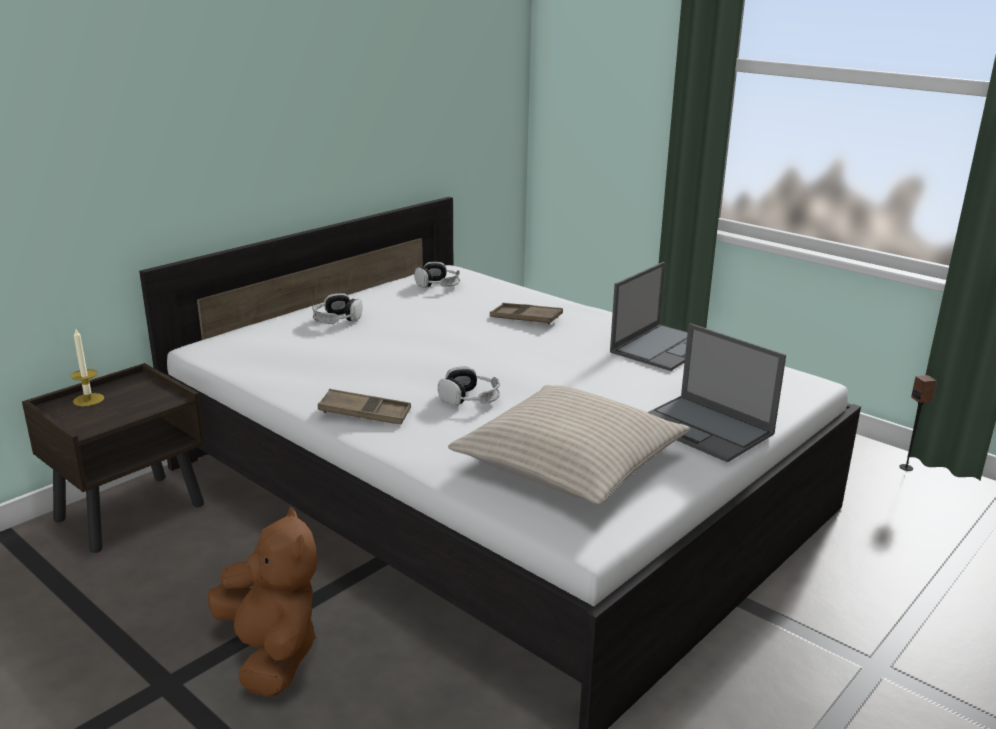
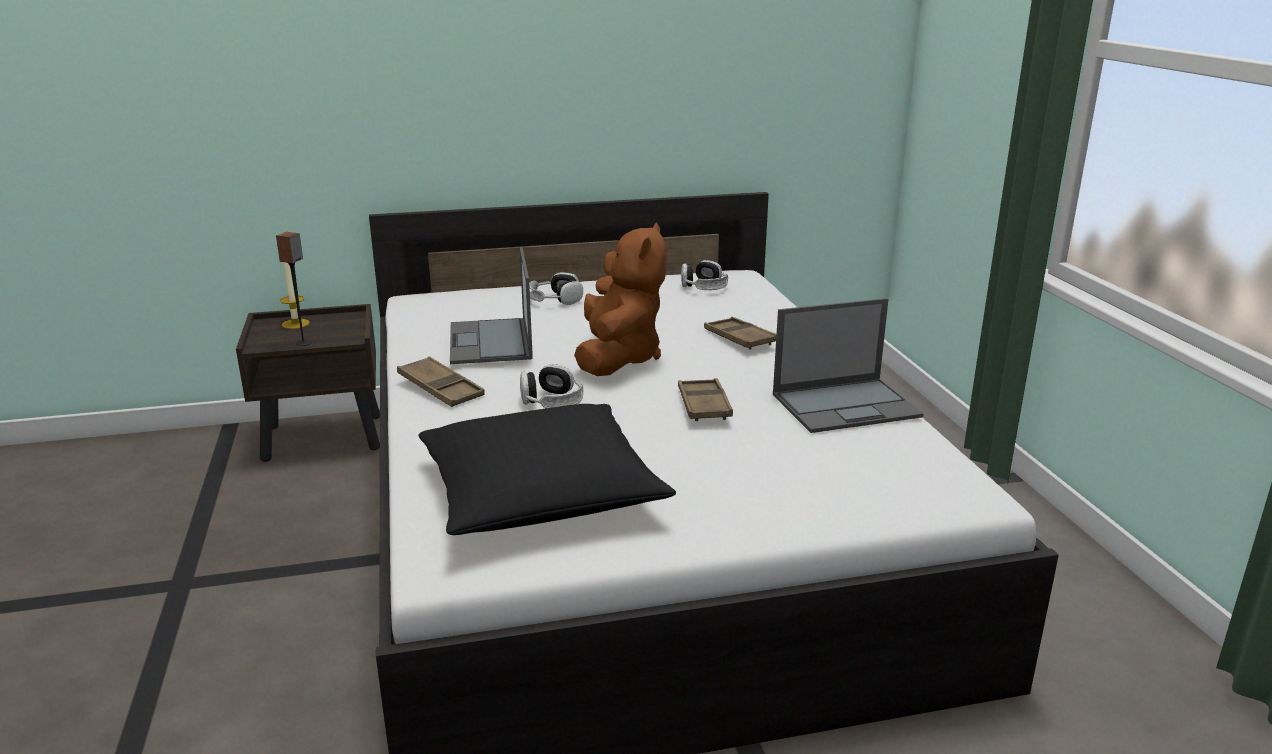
camera: 35 degrees right, 0 degrees up
(271, 654) = (272, 593): brown plush toy -> brown plush toy (618, 358)
(569, 462) = (540, 491): beige pillow -> black pillow
(579, 371) = (704, 406): none -> brown tray
(705, 428) = (744, 506): laptop -> laptop (491, 342)
(906, 467) = (1206, 682): speaker -> speaker (303, 343)

